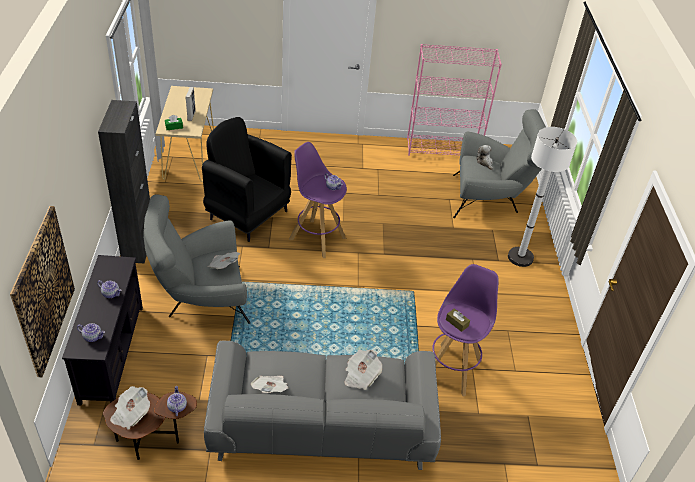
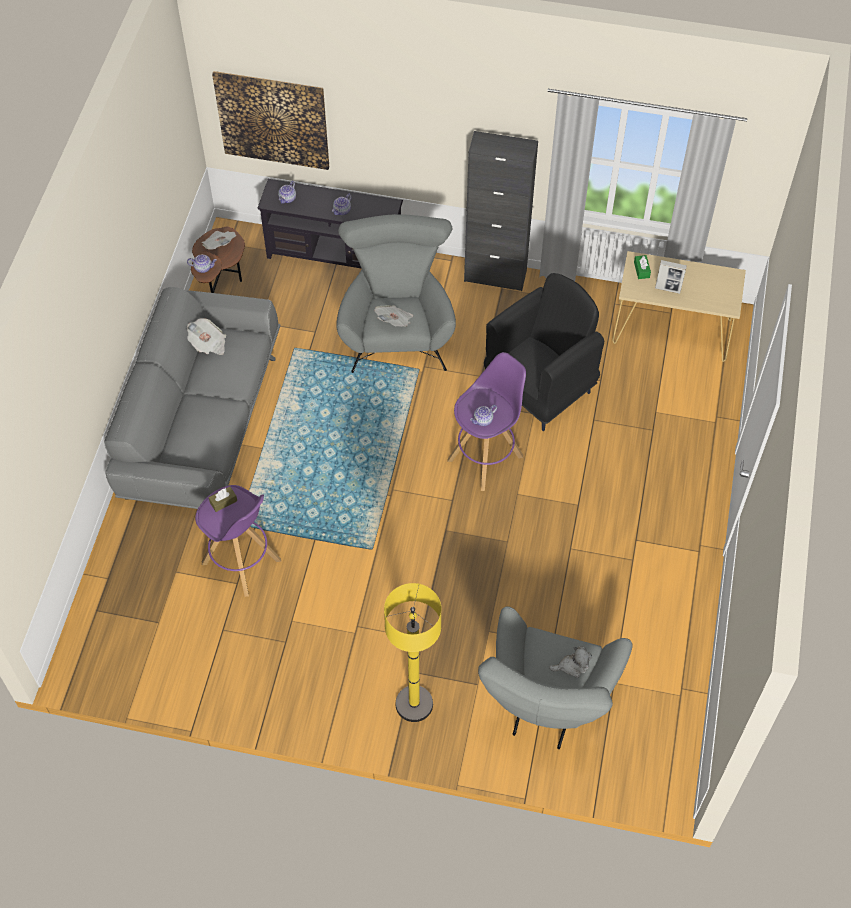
camera: 105 degrees right, 15 degrees up
(361, 376) = (205, 422): newspaper -> none
(443, 149) = (682, 668): pink bookcase -> none
(520, 257) = (414, 704): white floor lamp -> yellow floor lamp

